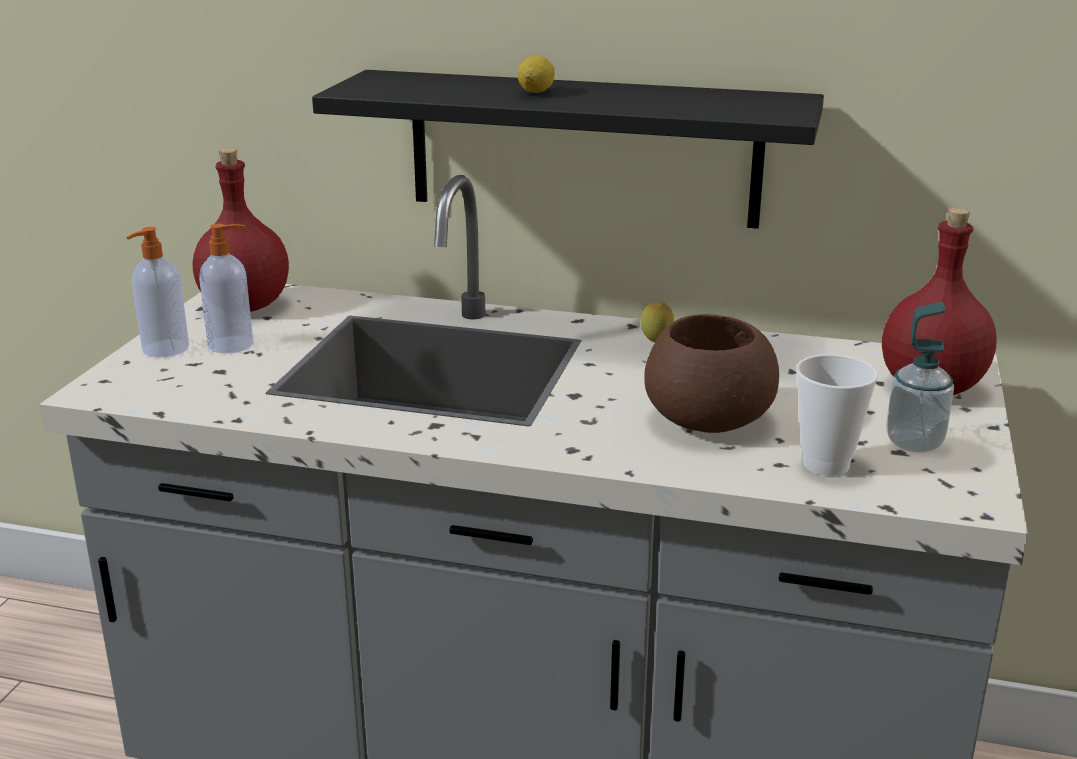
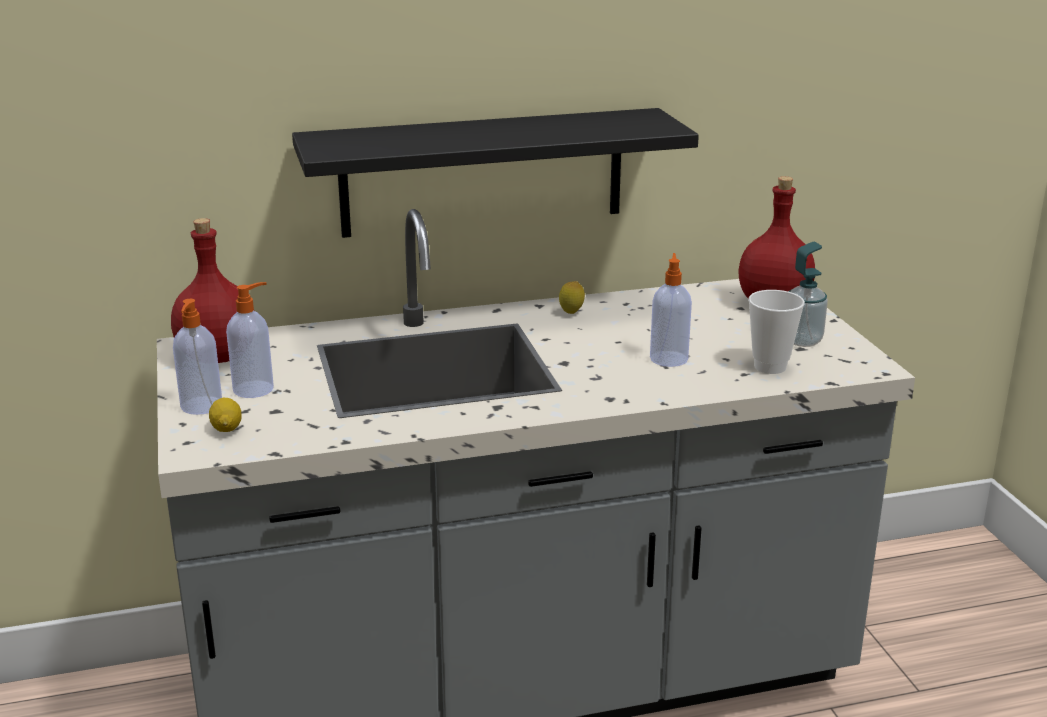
camera: 30 degrees left, 0 degrees up
(536, 92) = (469, 134): lemon -> lemon (226, 428)
(706, 421) = (668, 358): brown bowl -> soap dispenser

